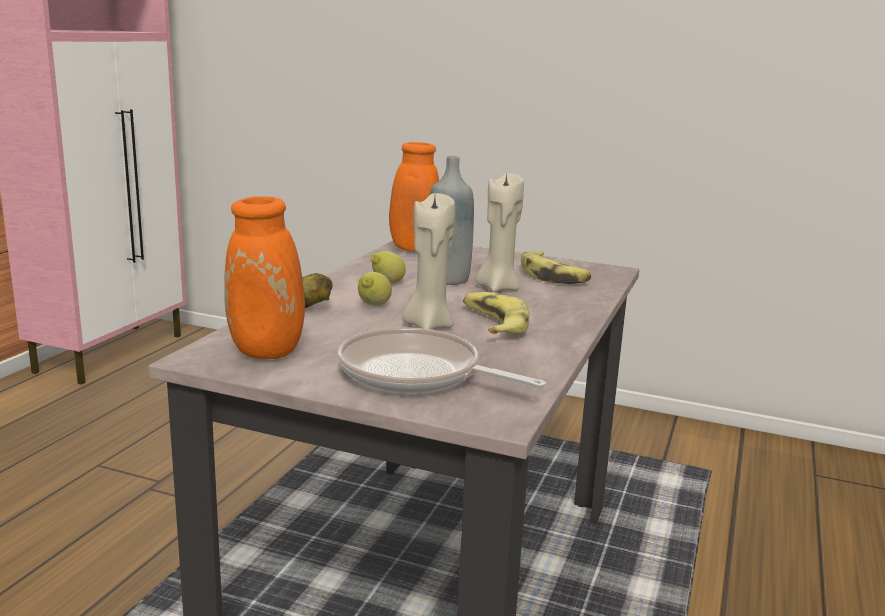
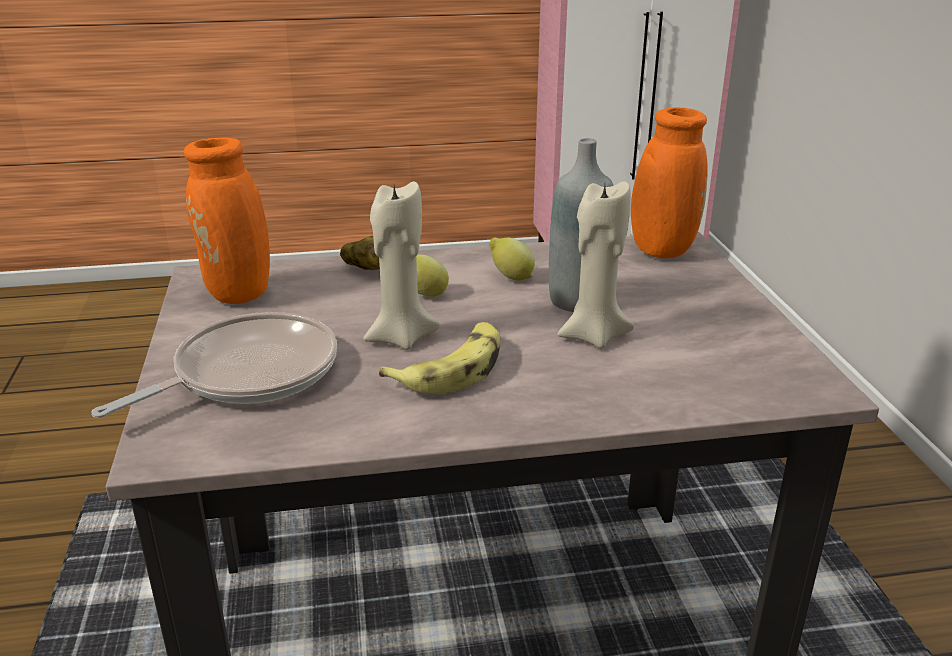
camera: 60 degrees right, 10 degrees up
(416, 374) = (248, 374): frying pan -> frying pan turned 45 degrees clockwise
(553, 276) = (706, 355): banana -> none

